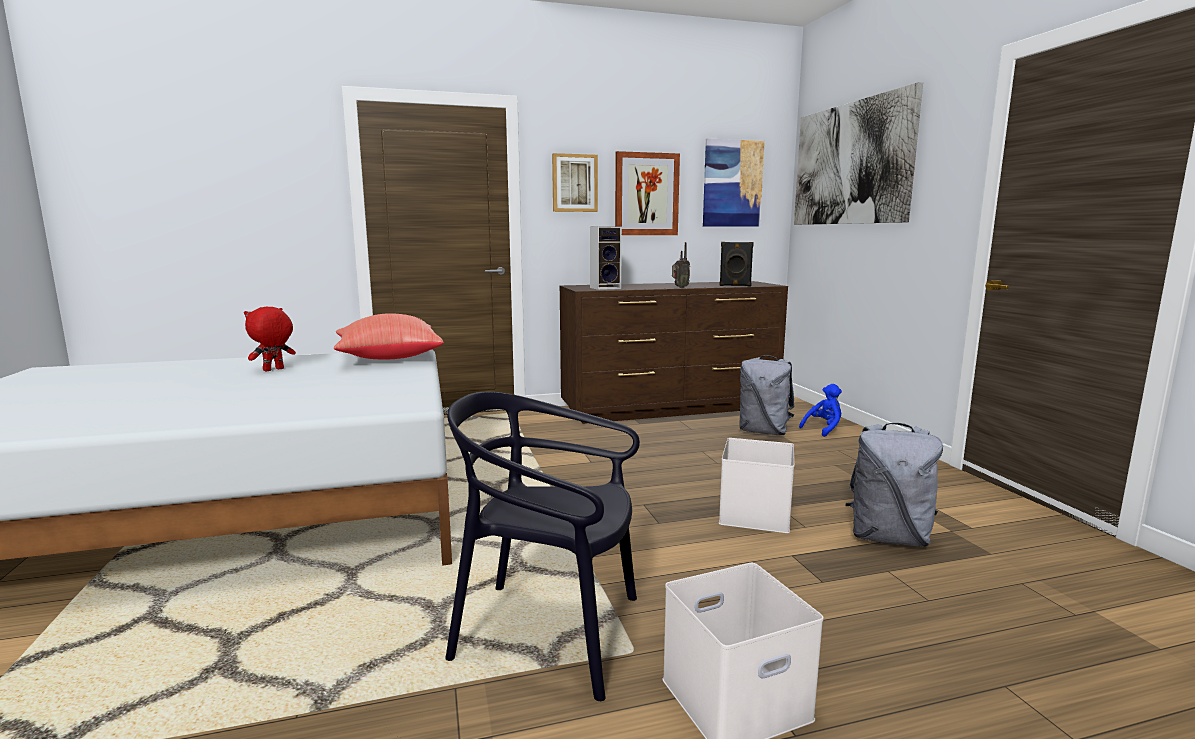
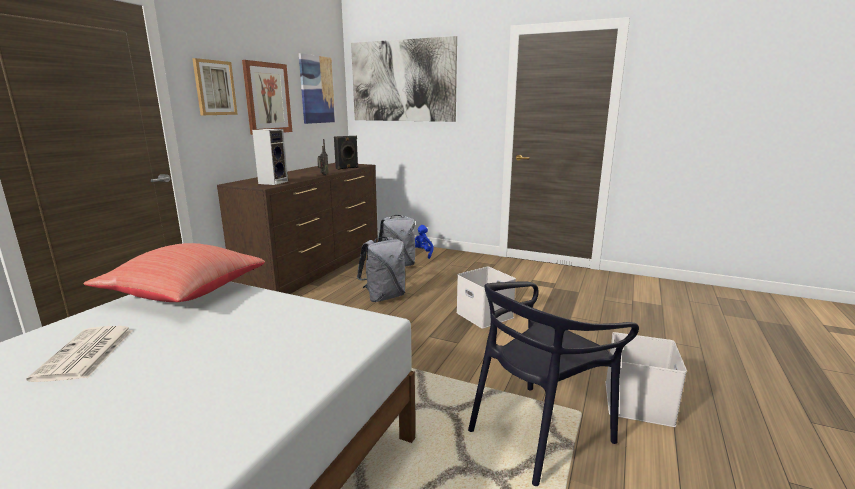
camera: 50 degrees left, 5 degrees up
(273, 370) = (86, 354): red plush toy -> newspaper
(888, 537) = (544, 301): grey backpack -> grey backpack (384, 297)

